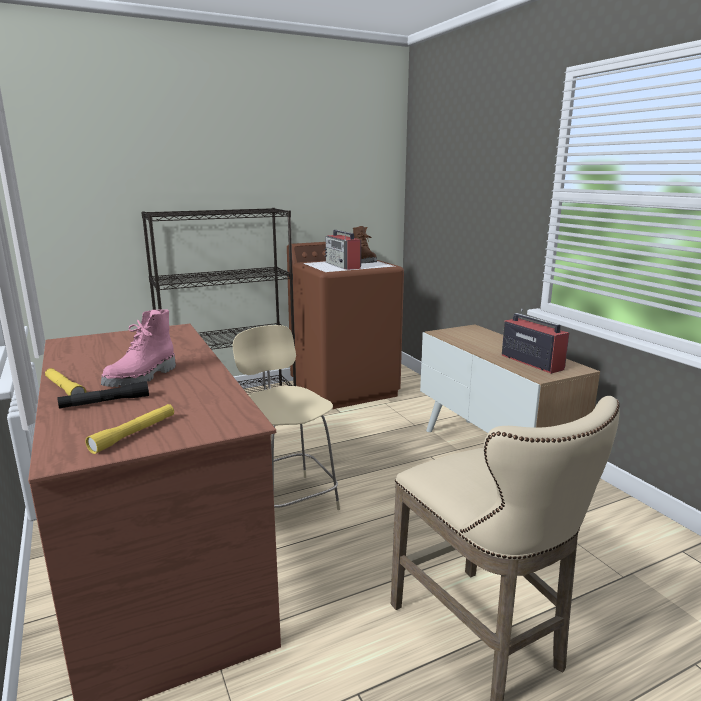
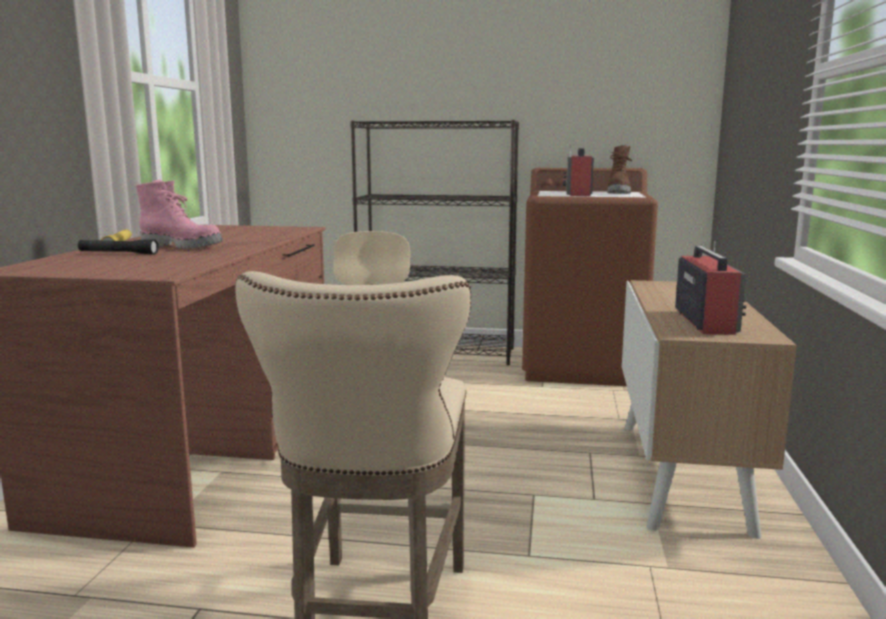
camera: 35 degrees right, 5 degrees down
(134, 434) = (81, 267): yellow flashlight -> none
(142, 378) = (183, 246): pink boot -> pink boot turned 135 degrees counterclockwise

